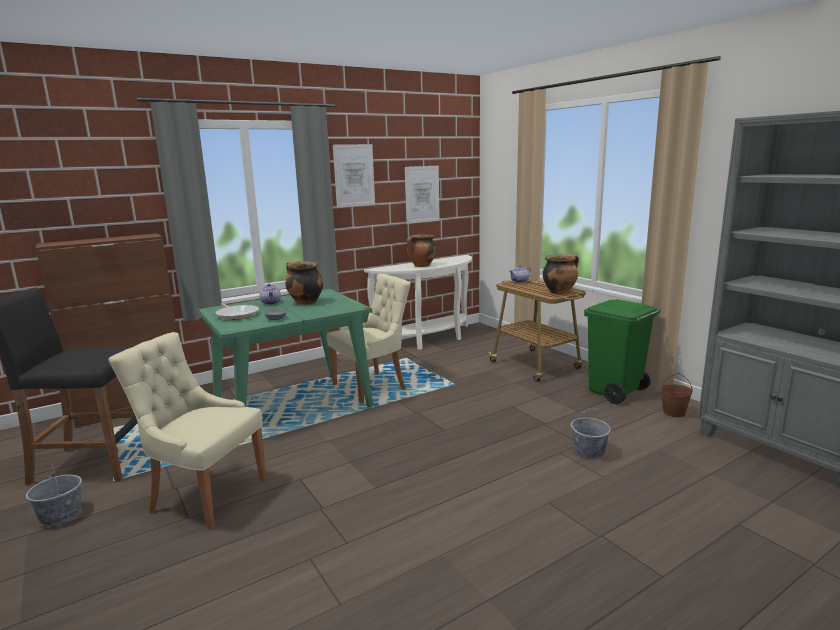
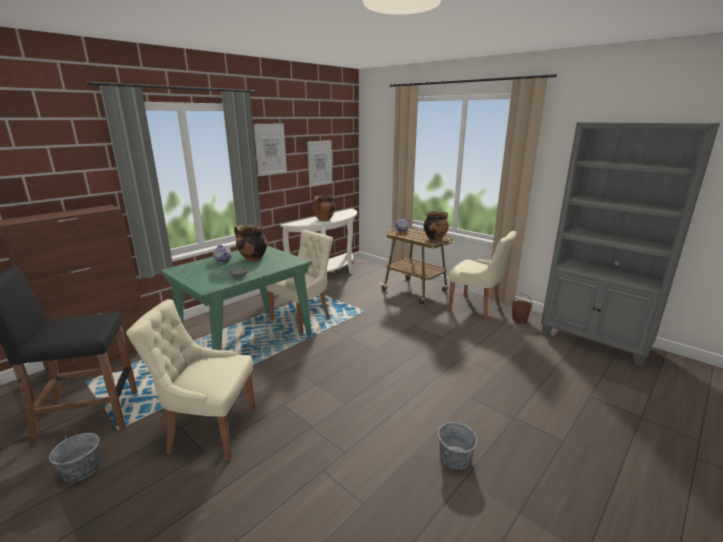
camera: 15 degrees left, 5 degrees up
(237, 315) = (201, 274): frying pan -> none
(589, 451) = (479, 355): grey bucket -> grey bucket (455, 457)
(615, 392) = (476, 307): green trash can -> beige chair

